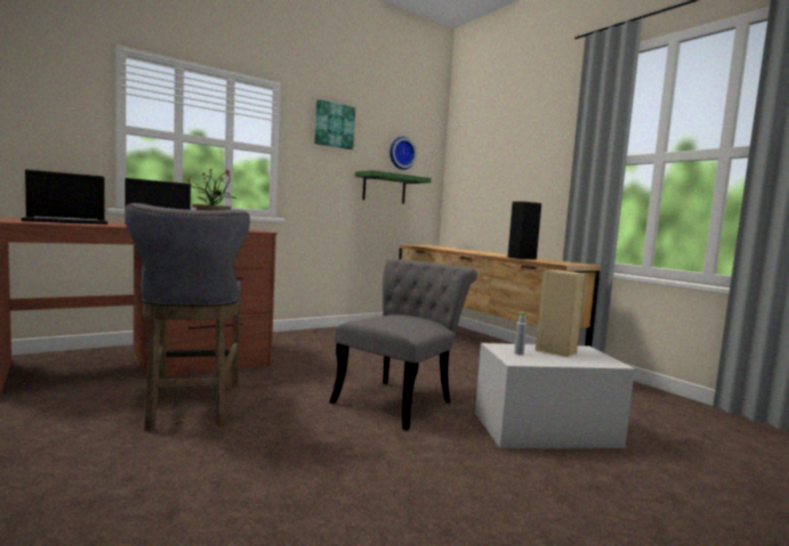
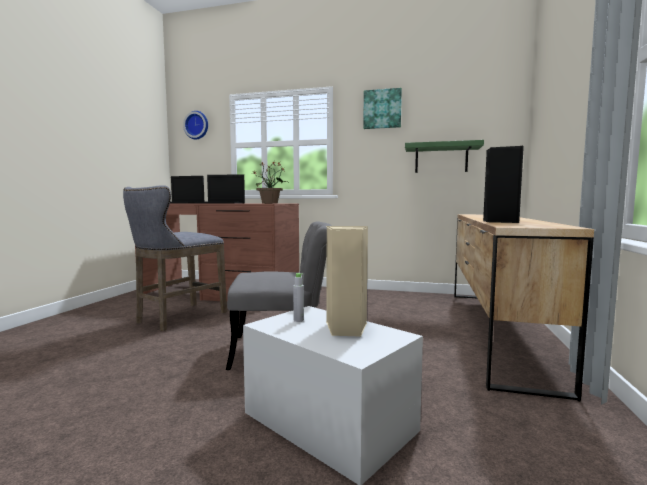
camera: 50 degrees right, 0 degrees up
(401, 153) = (461, 120): wall clock -> wall clock (197, 125)

